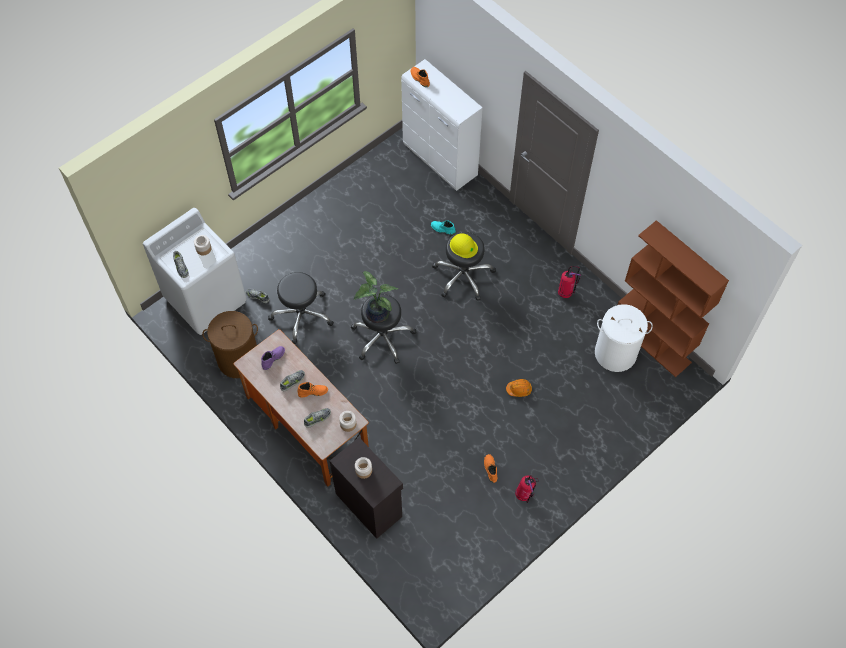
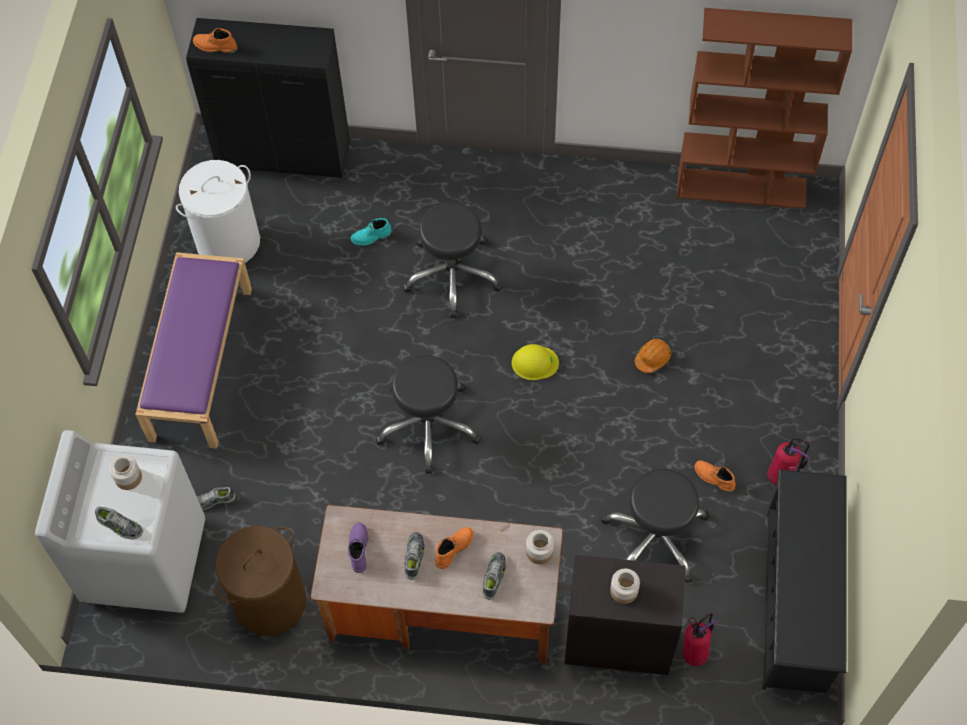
camera: 40 degrees left, 0 degrees up
(301, 315) = (296, 478): black stool -> black stool (655, 536)
(311, 230) = (200, 362): none -> purple bench
(376, 314) = (423, 391): potted plant -> none
(440, 161) = (285, 156): white cabinet -> black cabinet
(463, 246) = (447, 227): yellow hard hat -> yellow hard hat (534, 362)
(471, 557) = (795, 600): none -> black shoe rack
(566, 292) = (592, 204): fire extinguisher -> fire extinguisher (694, 652)
(615, 353) = (716, 231): white laundry basket -> white laundry basket (228, 241)

